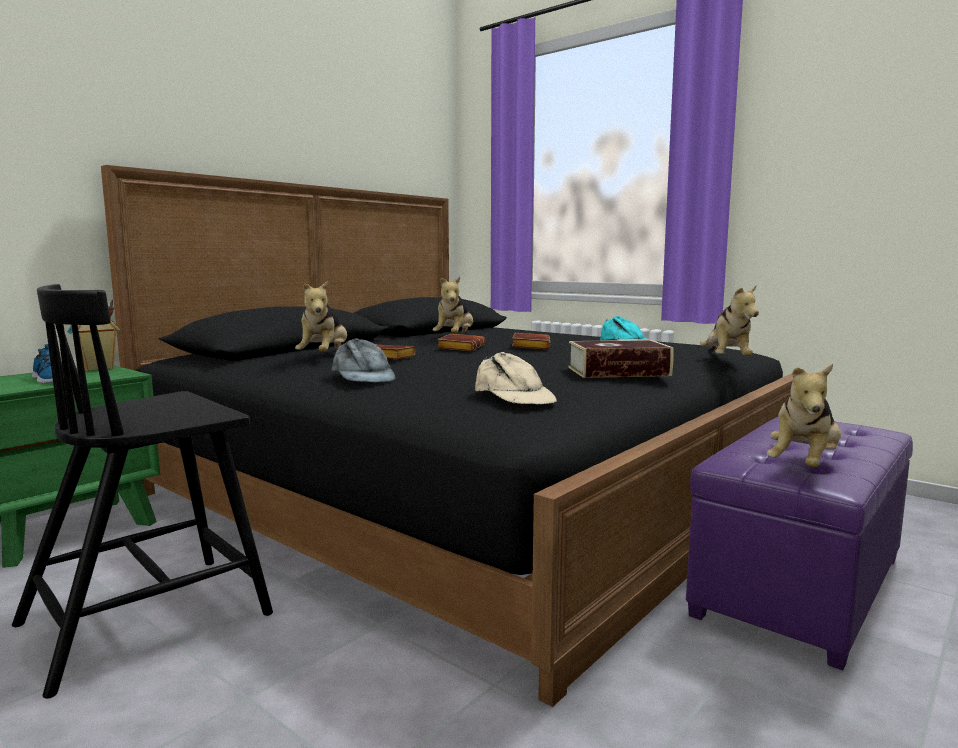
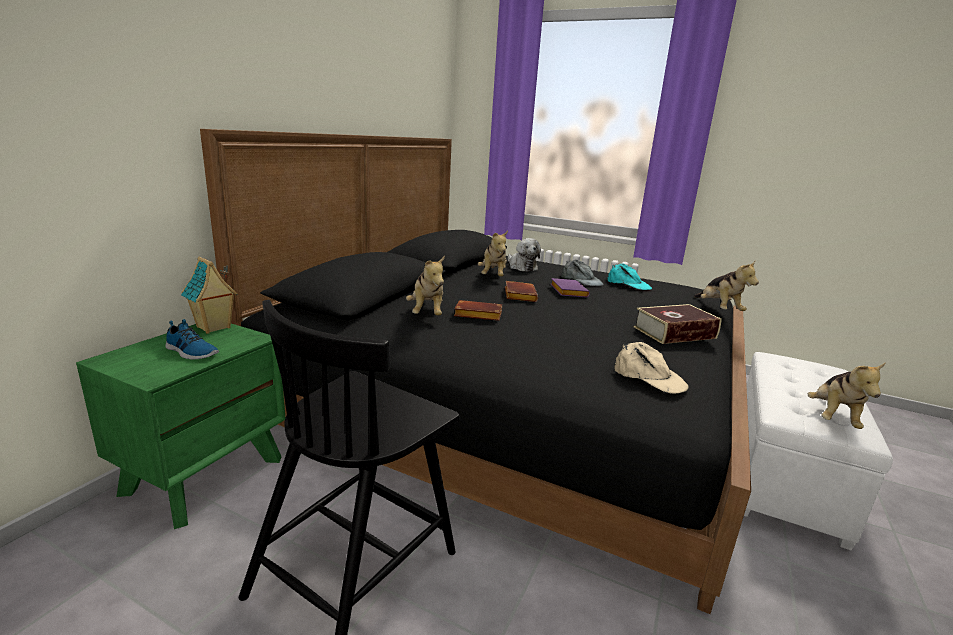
camera: 15 degrees left, 10 degrees up
(363, 376) = (499, 348): grey cap -> grey cap (581, 280)
(505, 332) = (521, 267): none -> plush toy
(529, 346) = (567, 291): brown book -> purple book
(798, 586) = (782, 477): purple ottoman -> white ottoman

